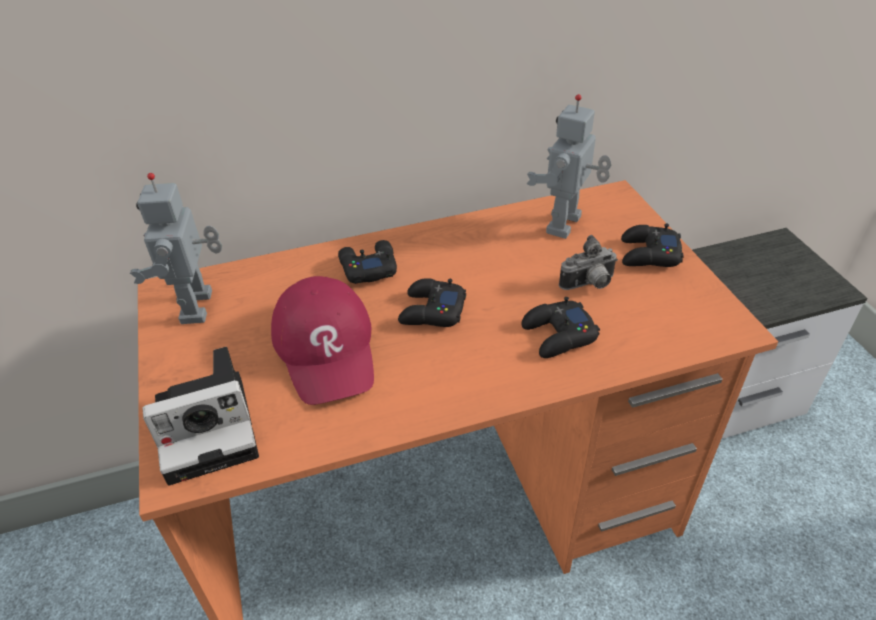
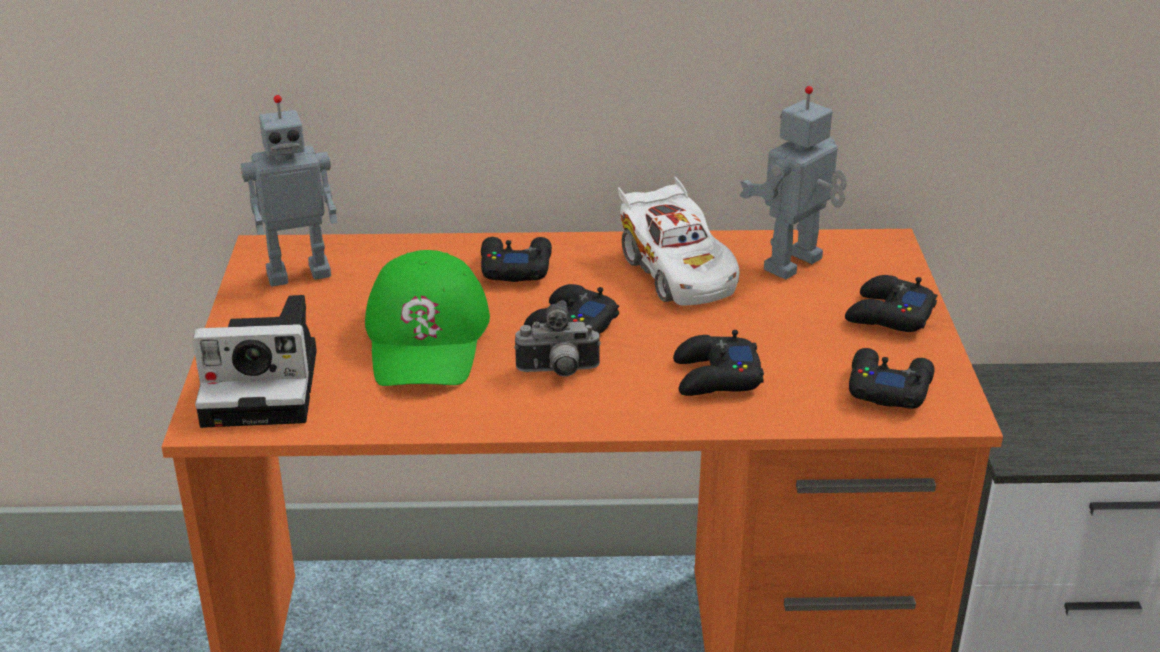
camera: 15 degrees right, 10 degrees down
(200, 307) = (298, 273): toy robot -> toy robot turned 120 degrees counterclockwise
(327, 348) = (427, 338): red cap -> green cap
(486, 247) = (676, 271): none -> white toy car
(589, 285) = (786, 333): camera -> camera (558, 372)
(681, 317) = (888, 387): none -> black game controller

